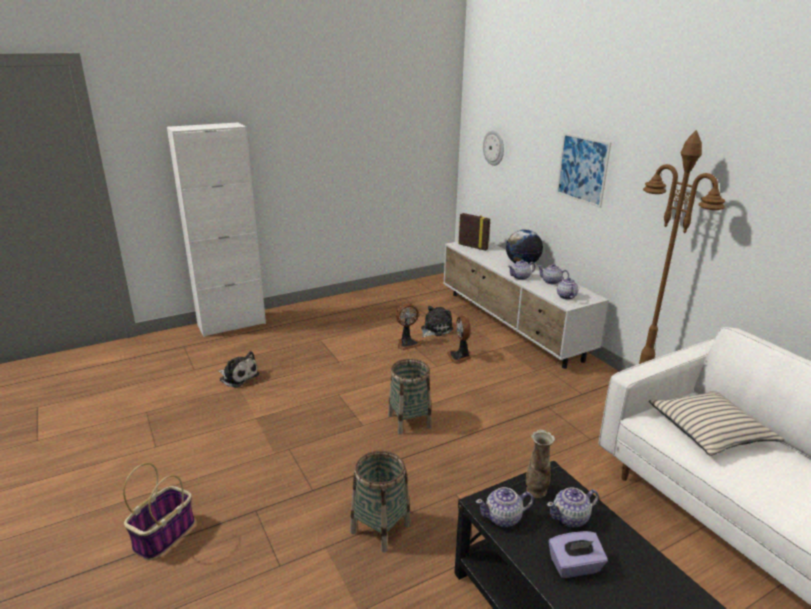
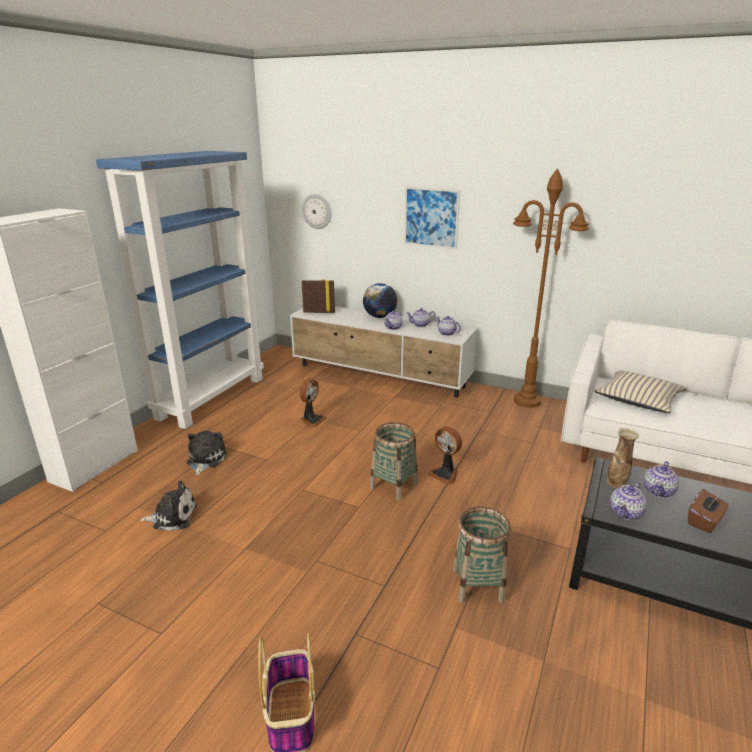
camera: 35 degrees left, 0 degrees up
(354, 300) = (211, 397): none -> blue bookcase
(435, 329) = (322, 400): plush toy -> plush toy (205, 459)
(460, 357) = (370, 416): fan -> fan (445, 474)
(575, 566) = (704, 521): purple tissue box -> brown tissue box

